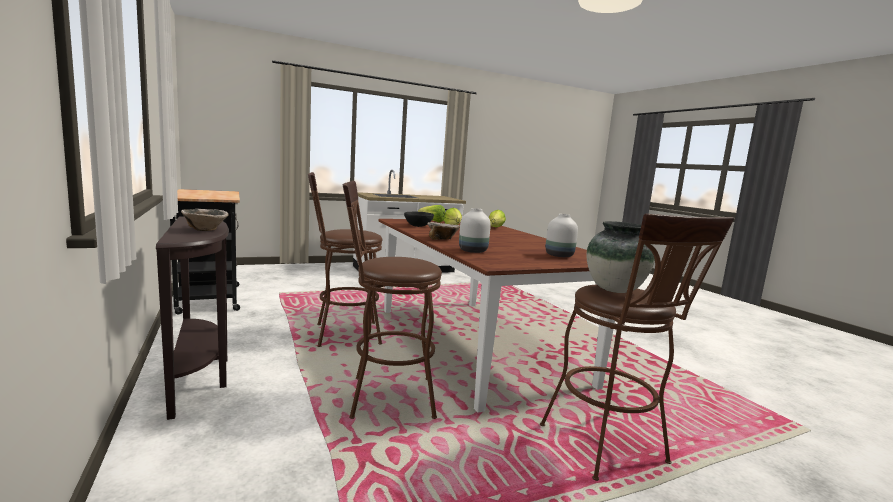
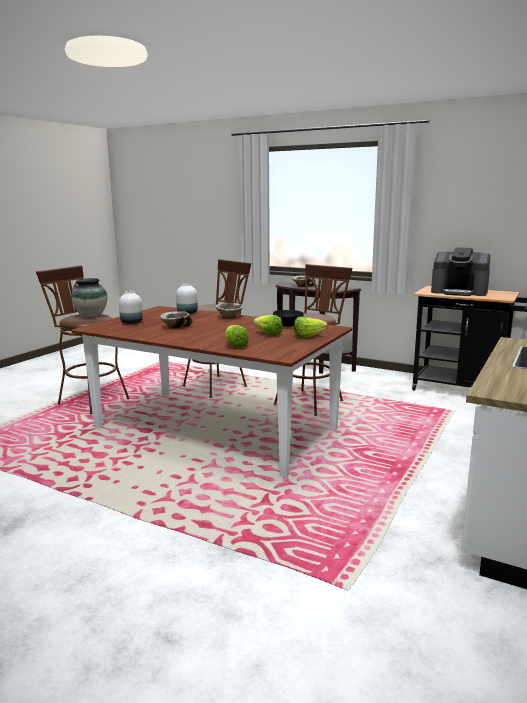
camera: 145 degrees right, 5 degrees up
(207, 194) = (459, 292): none -> coffee machine
(516, 243) = (175, 327): none -> bowl

